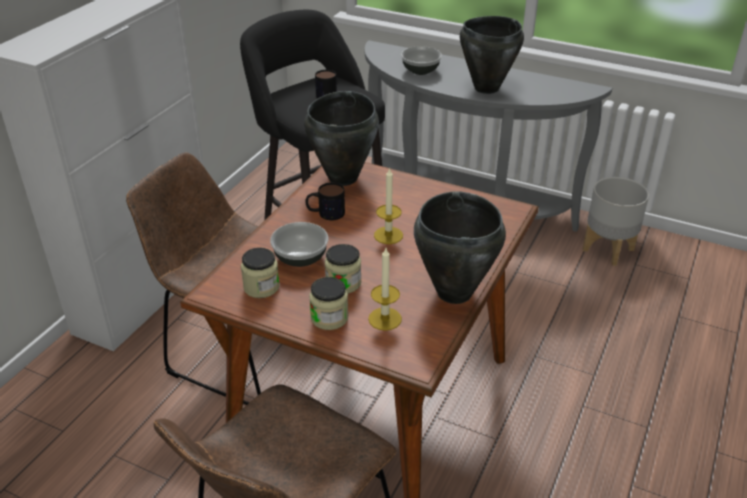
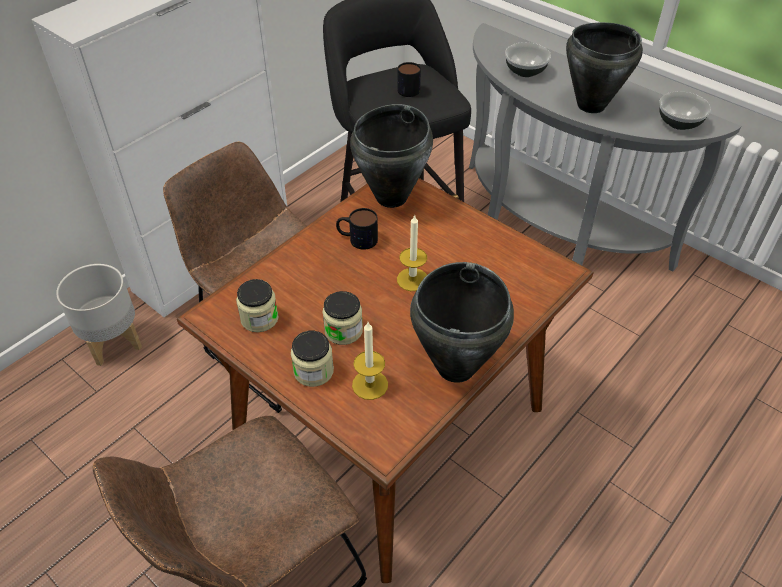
camera: 15 degrees right, 10 degrees up
(301, 258) = (311, 291): bowl -> bowl (679, 123)
(608, 249) = (702, 300): grey planter -> grey planter (114, 342)

